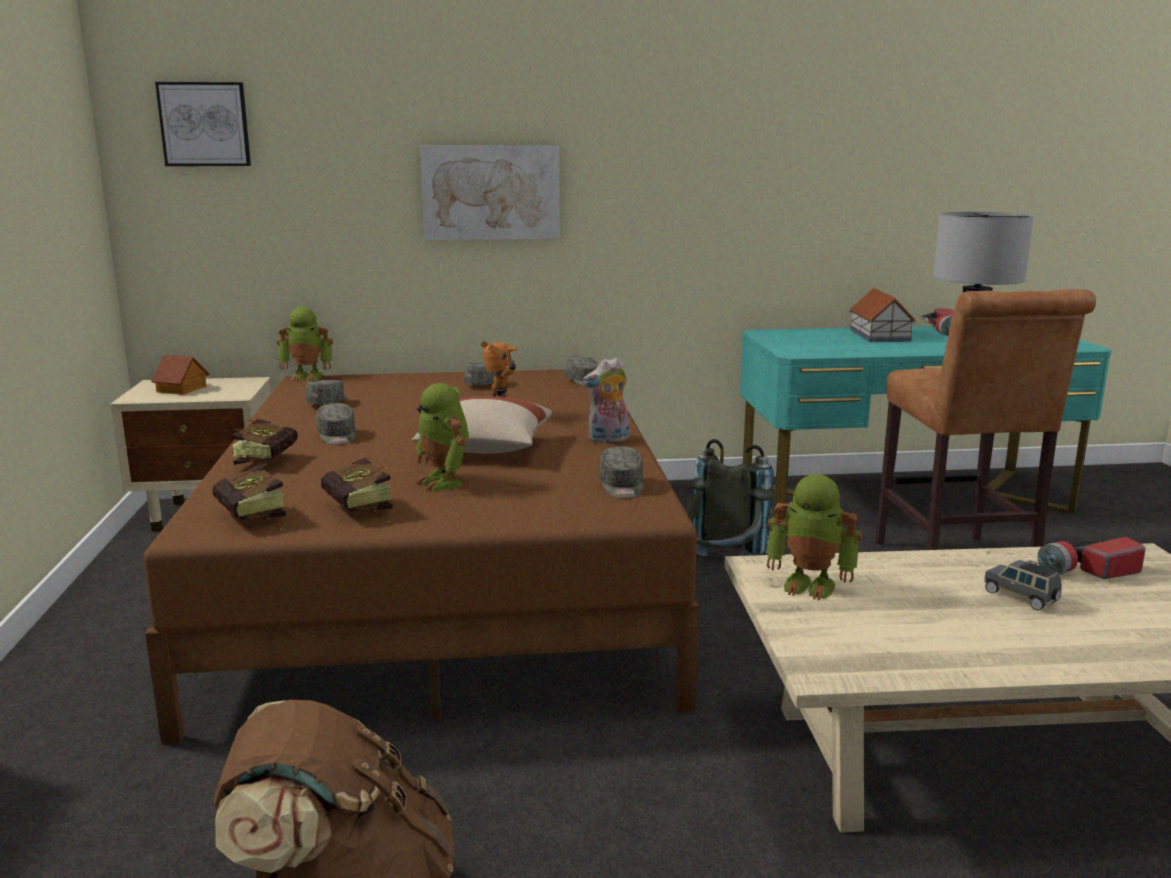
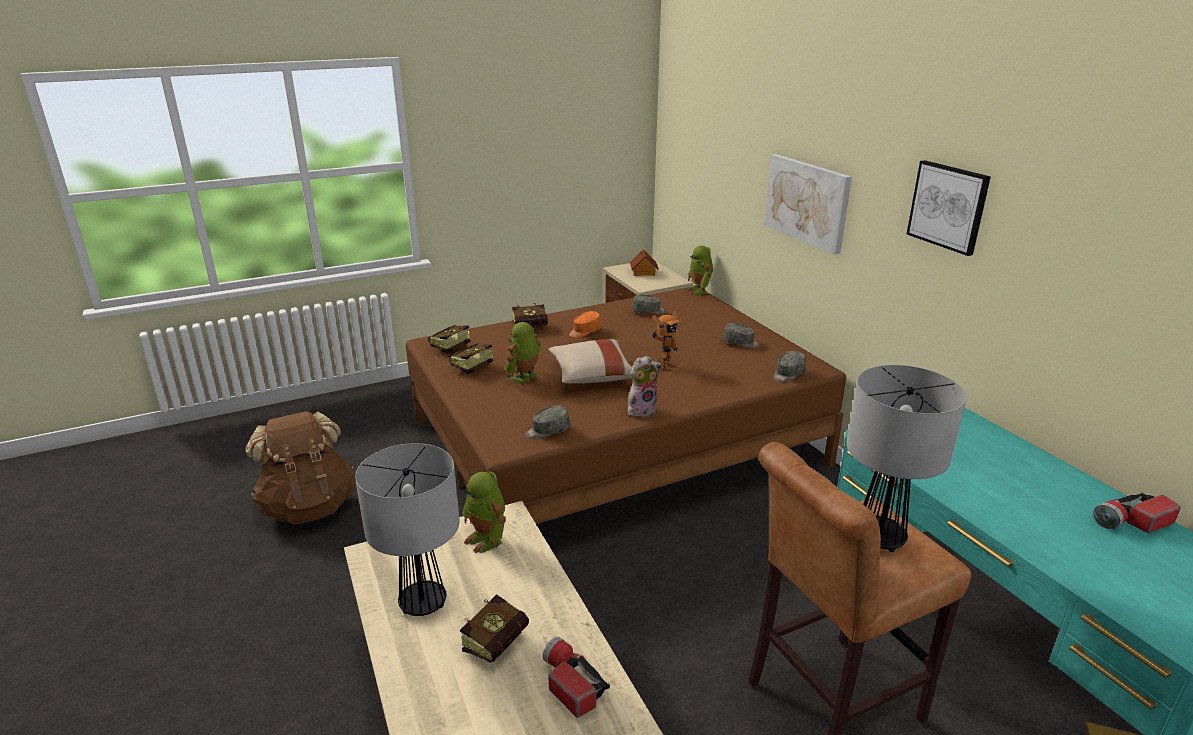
camera: 70 degrees right, 10 degrees up
(204, 124) = (690, 114): picture -> picture (948, 206)
(337, 436) = (584, 331): grey cap -> orange cap
(608, 440) = (642, 410): plush toy -> plush toy turned 105 degrees clockwise
(719, 570) = (711, 552): grey backpack -> none
(810, 585) = (487, 539): toy robot -> toy robot turned 45 degrees counterclockwise
(879, 335) = (1031, 478): toy house -> none
(950, 639) = (422, 603): none -> table lamp
(1021, 597) = (500, 640): grey toy car -> book

